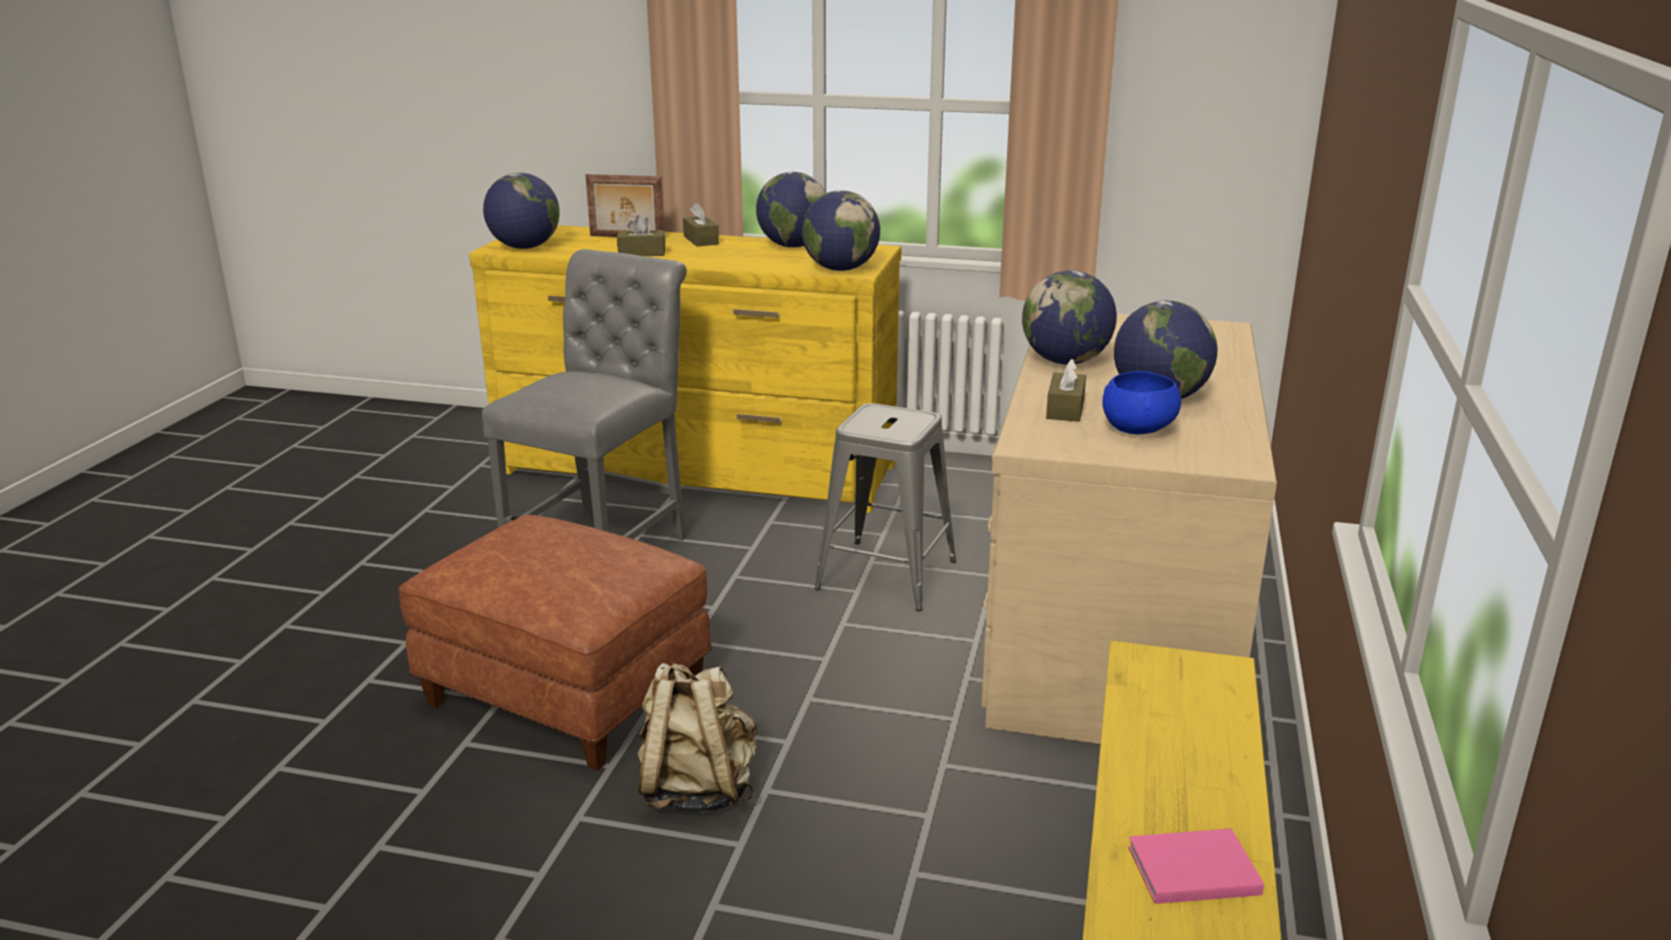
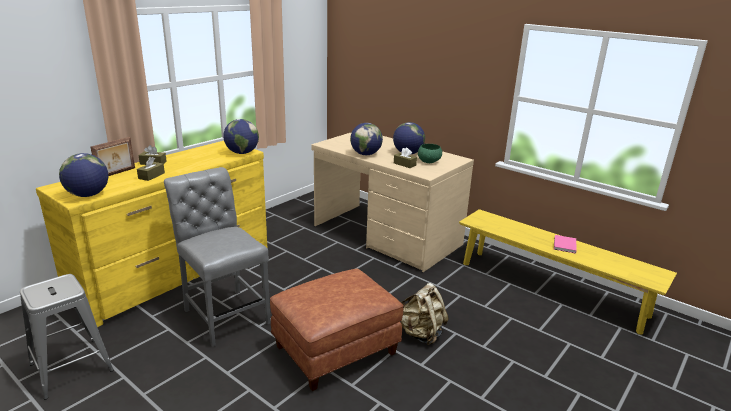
camera: 65 degrees left, 0 degrees up
(793, 246) = (195, 152): globe -> none
(887, 575) = (317, 259): grey stool -> grey stool (72, 367)
(1139, 431) = (429, 162): blue bowl -> green bowl

